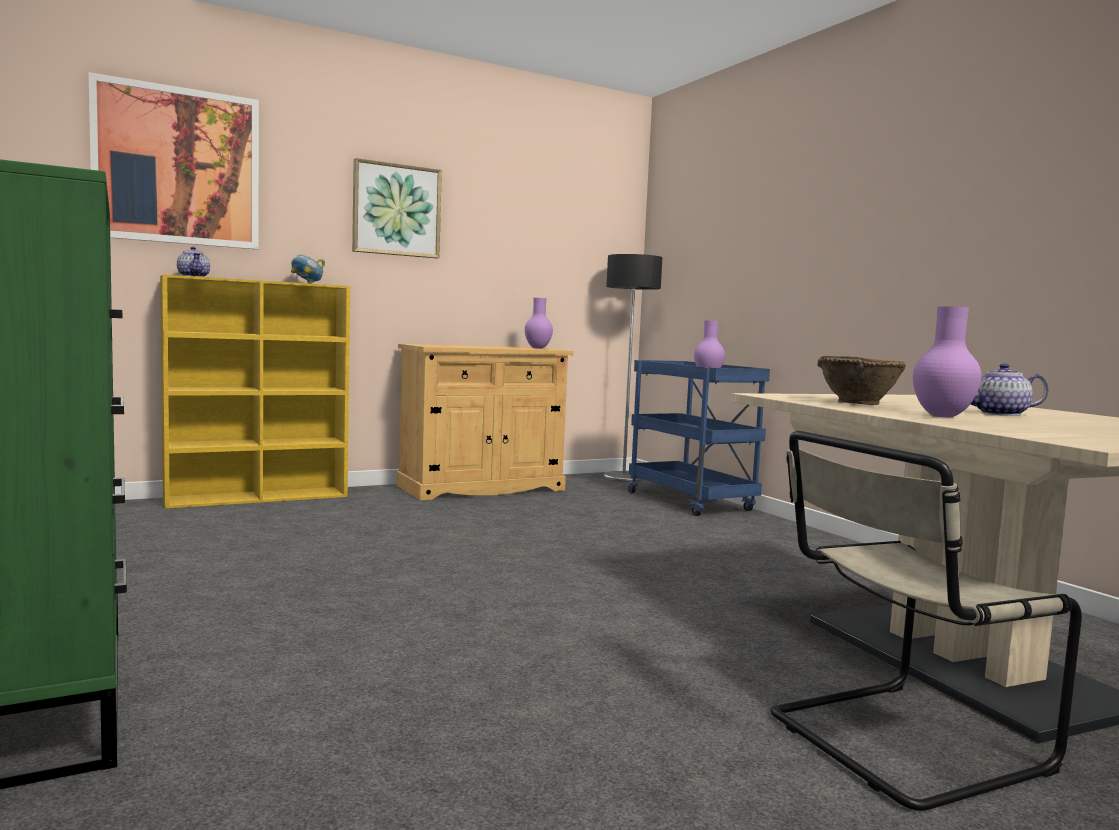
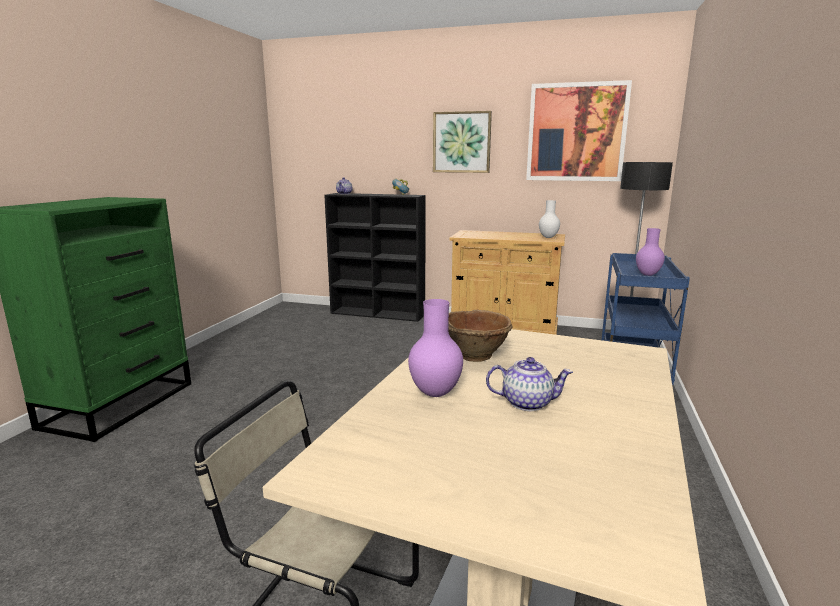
camera: 45 degrees right, 10 degrees up
(177, 166) = (342, 132): picture -> picture (576, 132)
(259, 497) = (378, 314): yellow bookcase -> black bookcase
(538, 348) = (548, 237): purple vase -> white vase
(1000, 414) = (527, 403): teapot -> teapot turned 135 degrees clockwise

